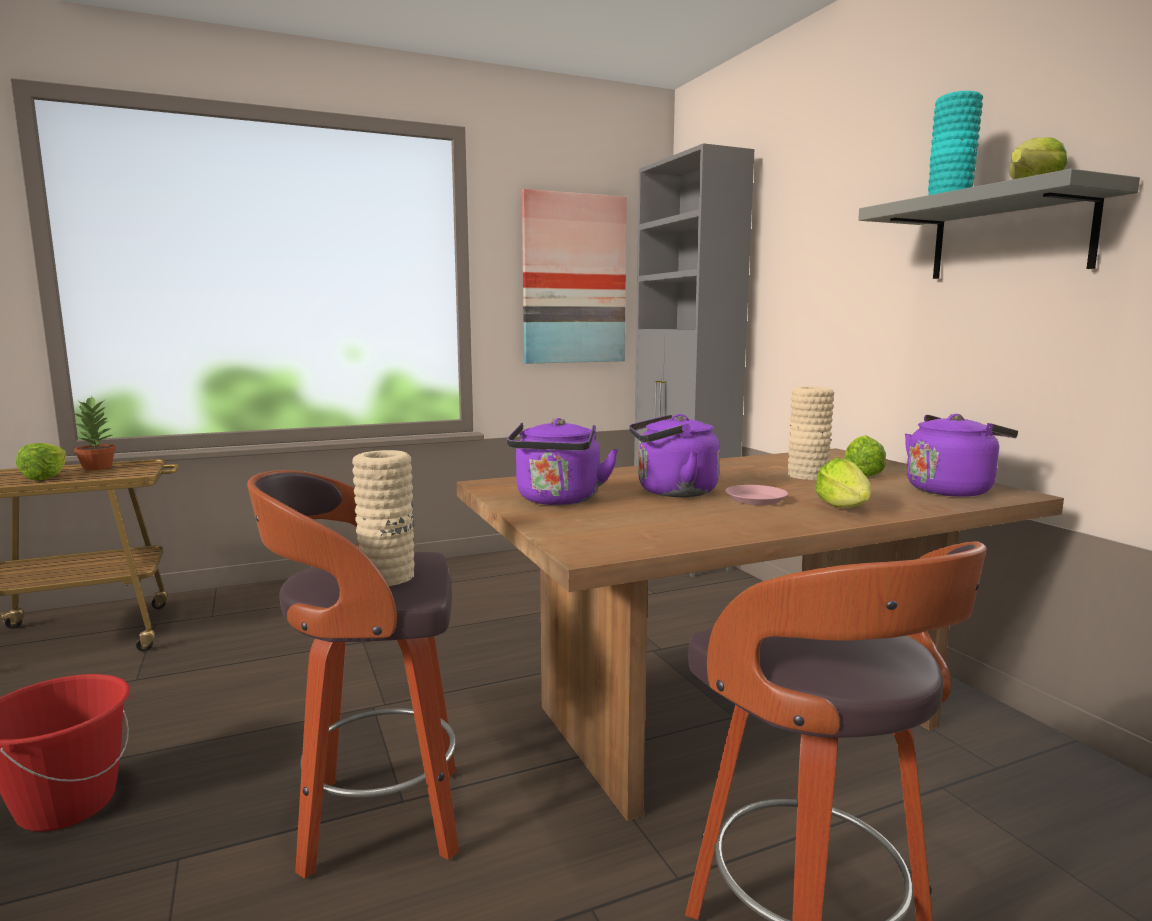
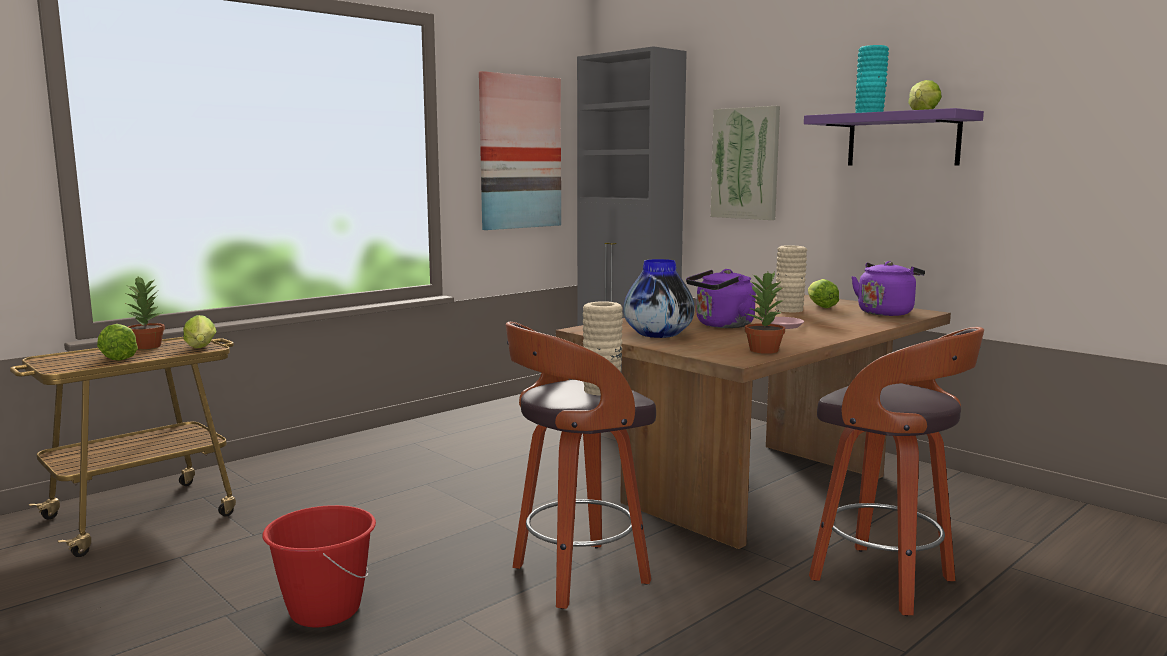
camera: 20 degrees left, 0 degrees up
(558, 500) = (658, 335): purple kettle -> vase
(656, 539) = (763, 350): none -> potted plant
(813, 284) = (745, 163): none -> picture
(845, 509) = (842, 327): lettuce -> lettuce (201, 349)
(1010, 236) = (903, 140): grey shelf -> purple shelf

